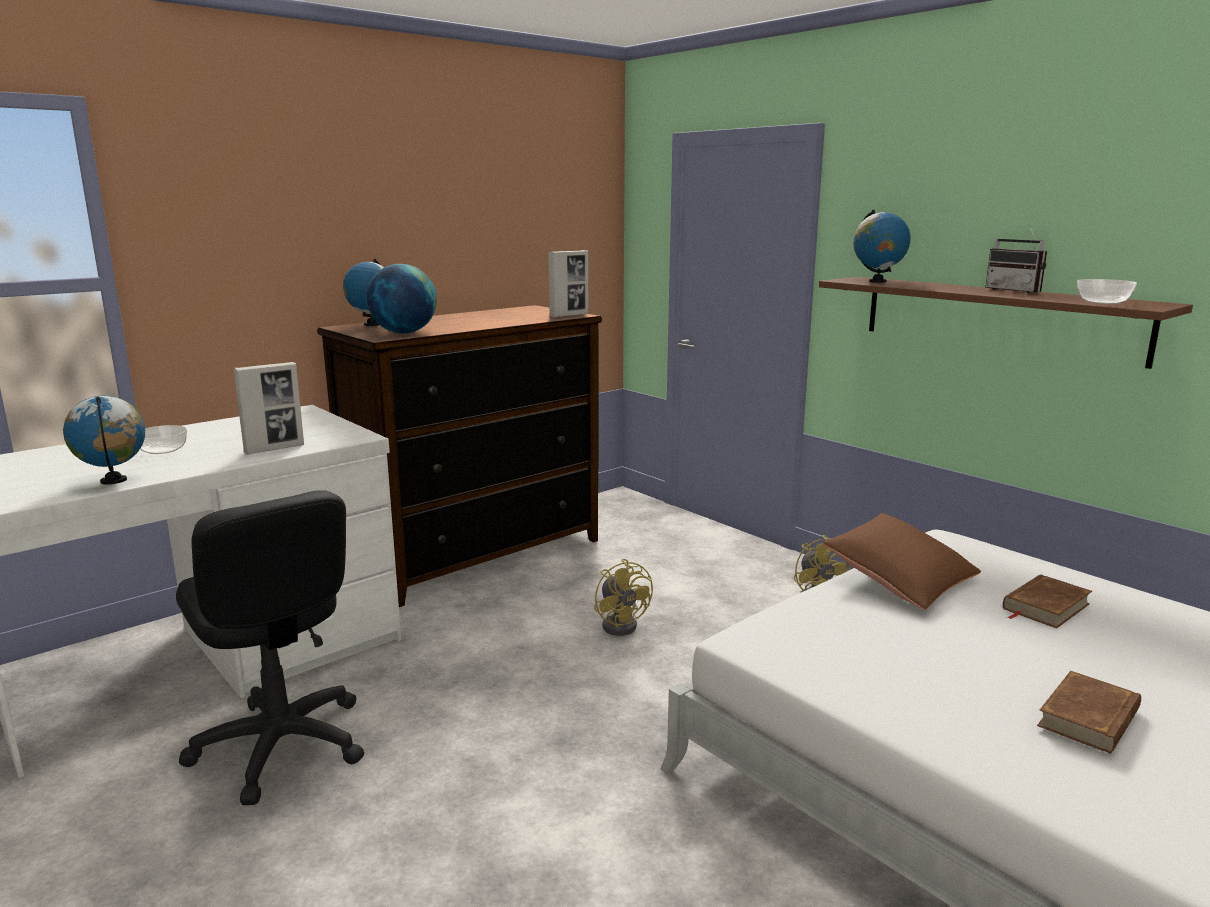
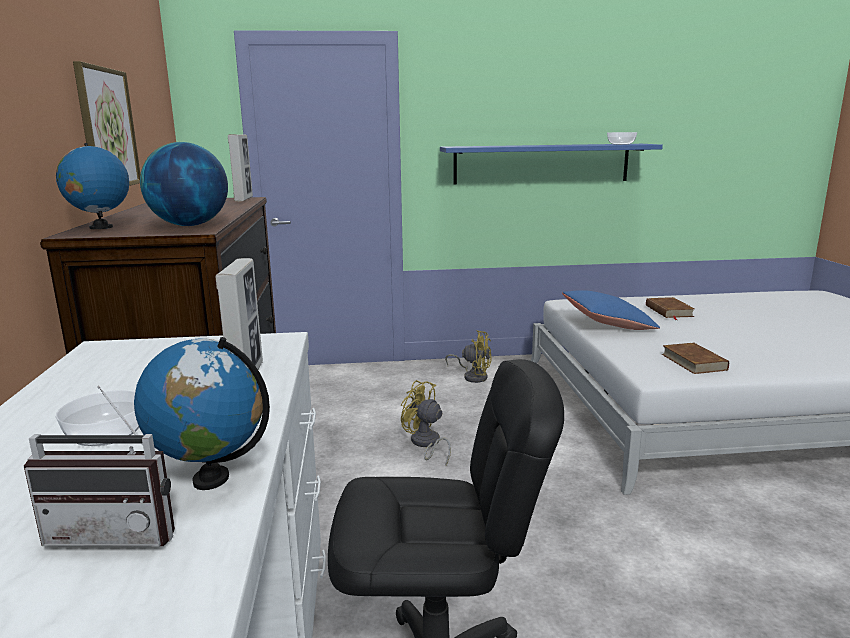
camera: 55 degrees left, 0 degrees up
(462, 242) = (107, 129): none -> picture
(622, 624) = (425, 444): yellow fan -> yellow fan turned 150 degrees counterclockwise
(877, 281) = (476, 146): globe -> none
(899, 580) = (607, 324): brown pillow -> blue pillow
(997, 318) = (541, 164): brown shelf -> blue shelf
(1017, 291) = (559, 144): radio -> radio (119, 531)
(1089, 718) = (785, 339): brown book -> brown book (694, 362)

